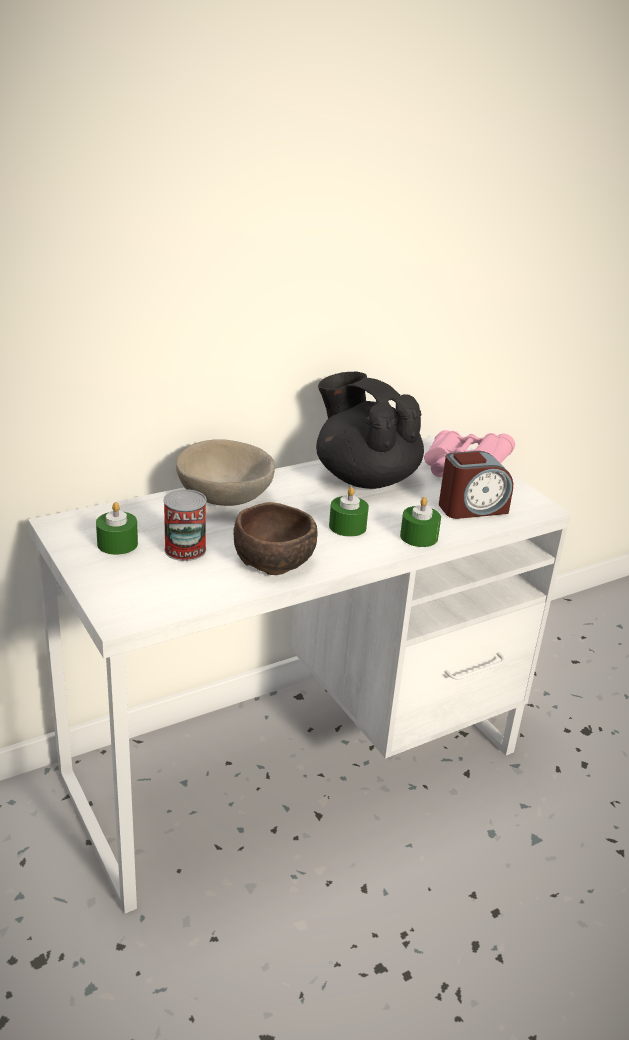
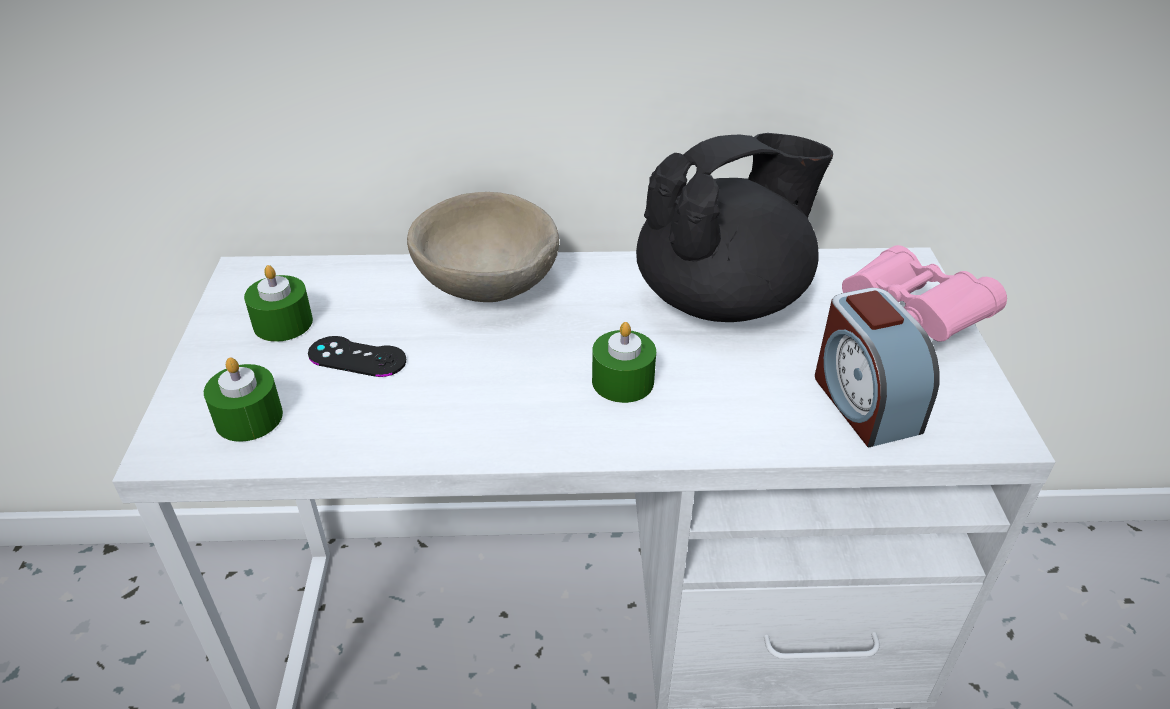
camera: 30 degrees right, 10 degrees up
(185, 549) = (357, 357): can -> black game controller
(276, 560) = (463, 412): brown bowl -> none
(365, 478) = (723, 299): black teapot -> black teapot turned 75 degrees clockwise
(419, 537) = (724, 434): green candle -> green candle (249, 418)
(472, 508) = (863, 402): alarm clock -> alarm clock turned 60 degrees clockwise

